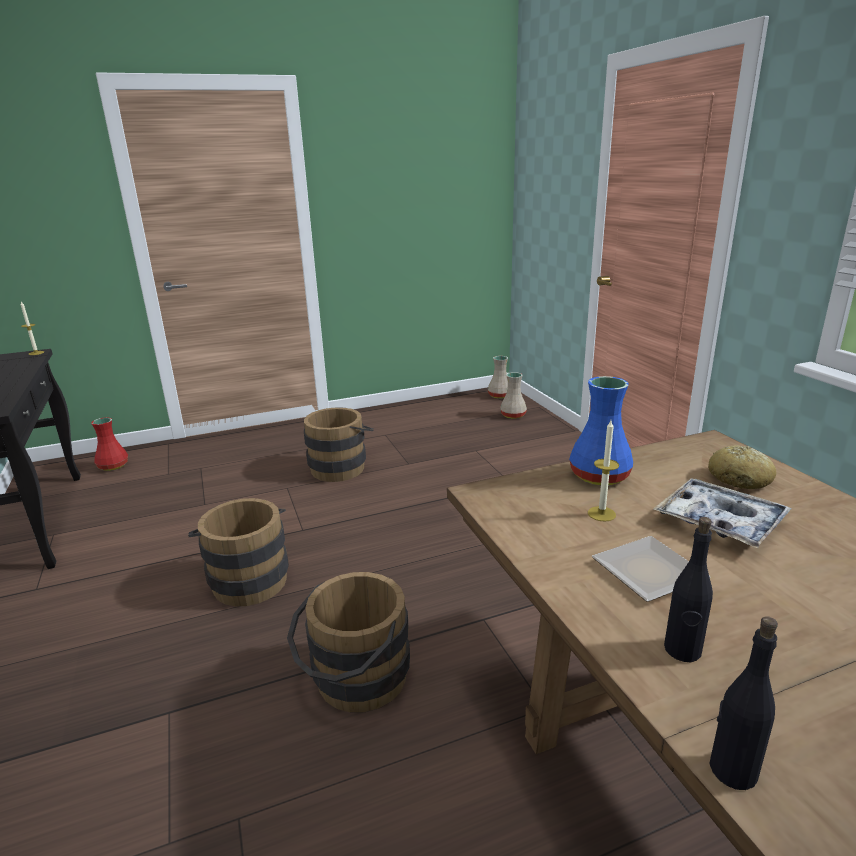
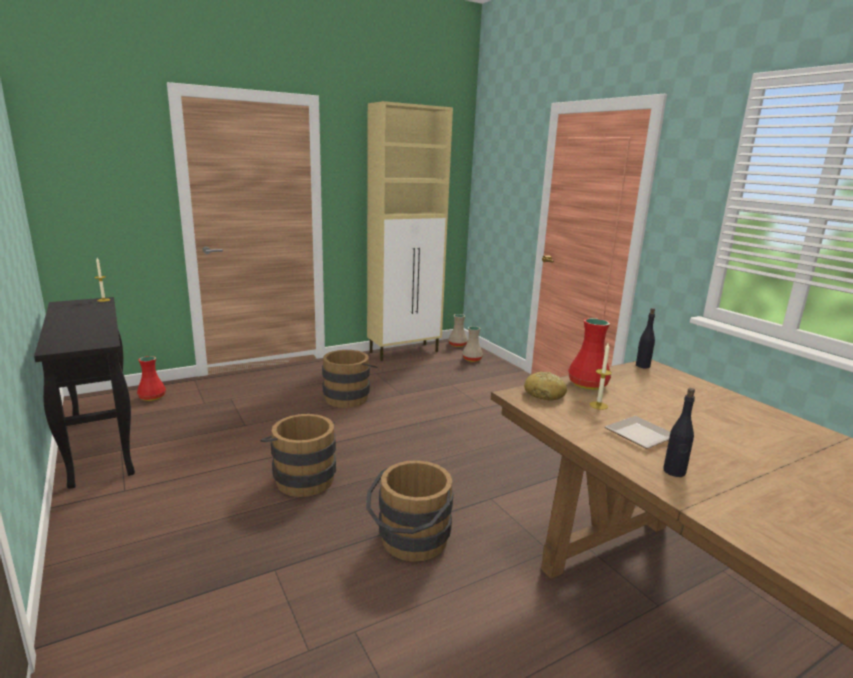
camera: 10 degrees left, 5 degrees down
(430, 405) = (405, 352): none -> beige cabinet
(600, 477) = (588, 385): blue vase -> red vase
(720, 521) = (671, 408): tray -> none
(732, 770) = (720, 521): black bottle -> black bottle (642, 366)
(740, 479) = (674, 385): bread -> bread (544, 394)

